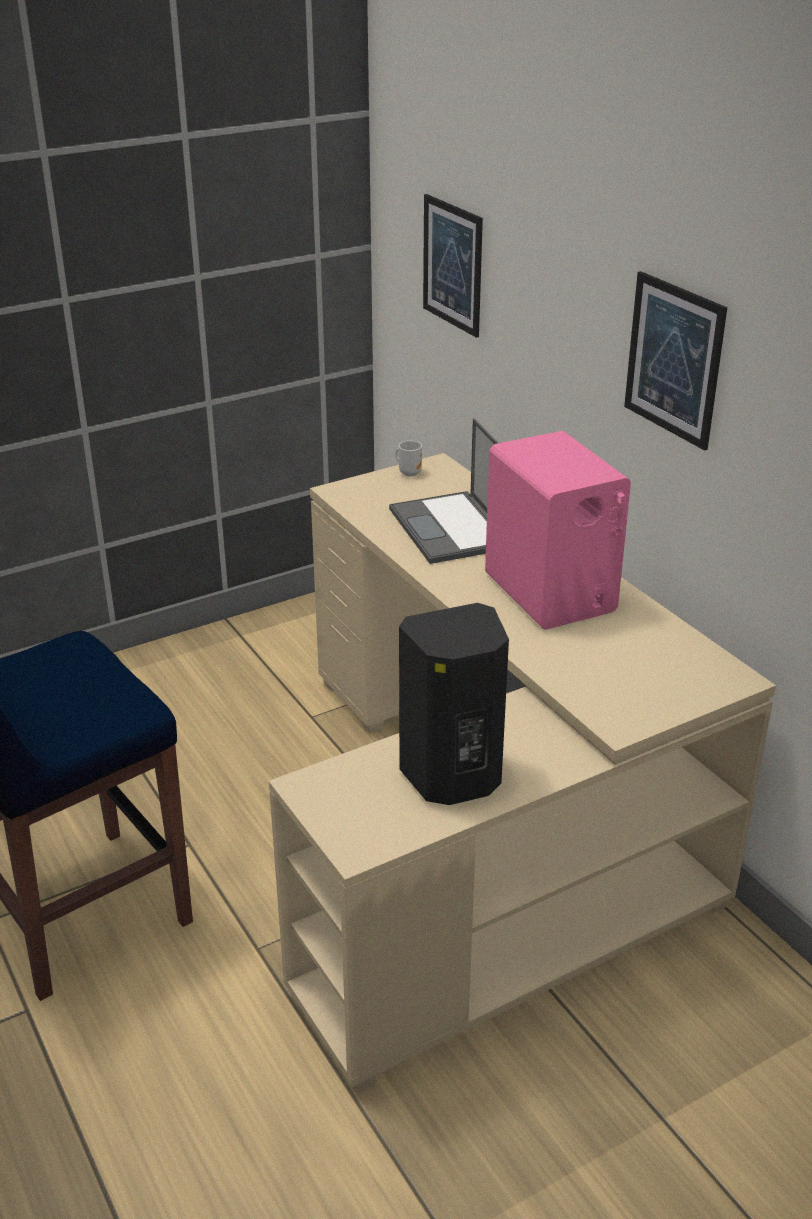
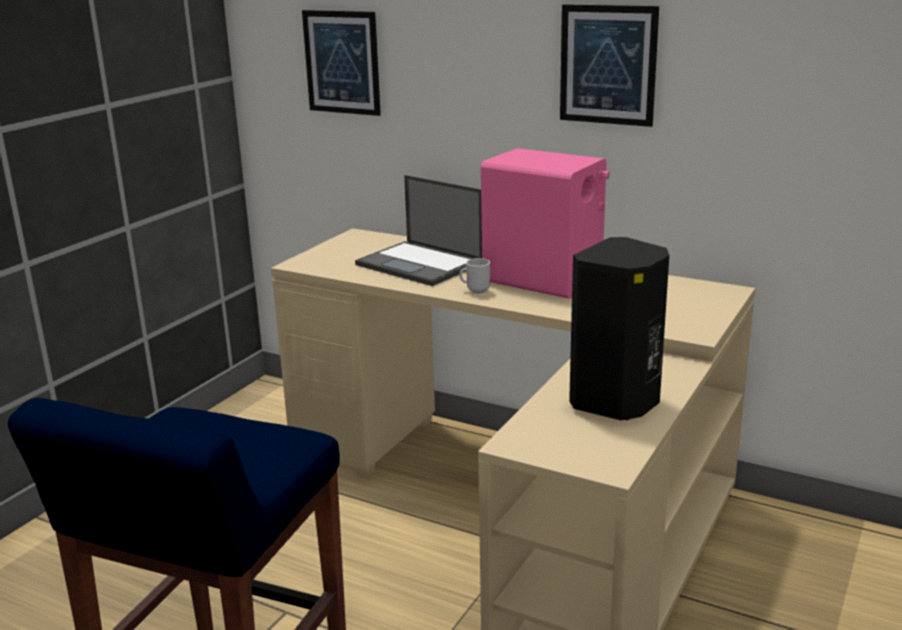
camera: 30 degrees left, 10 degrees down
(409, 473) = (341, 243): mug -> mug (476, 291)

